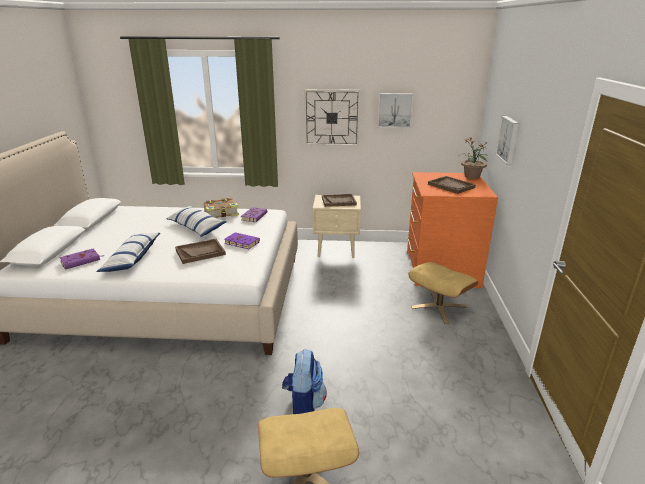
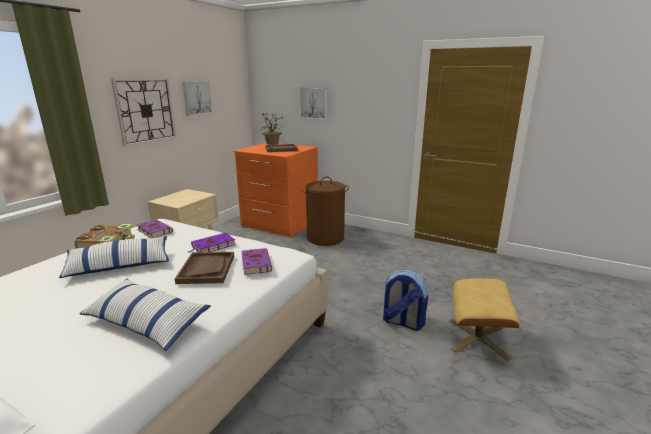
camera: 65 degrees left, 5 degrees down
(81, 261) = (71, 379): purple book -> purple book (256, 263)
(338, 201) = (184, 197): brown tray -> none
(438, 307) = (325, 238): beige ottoman -> brown laundry basket

